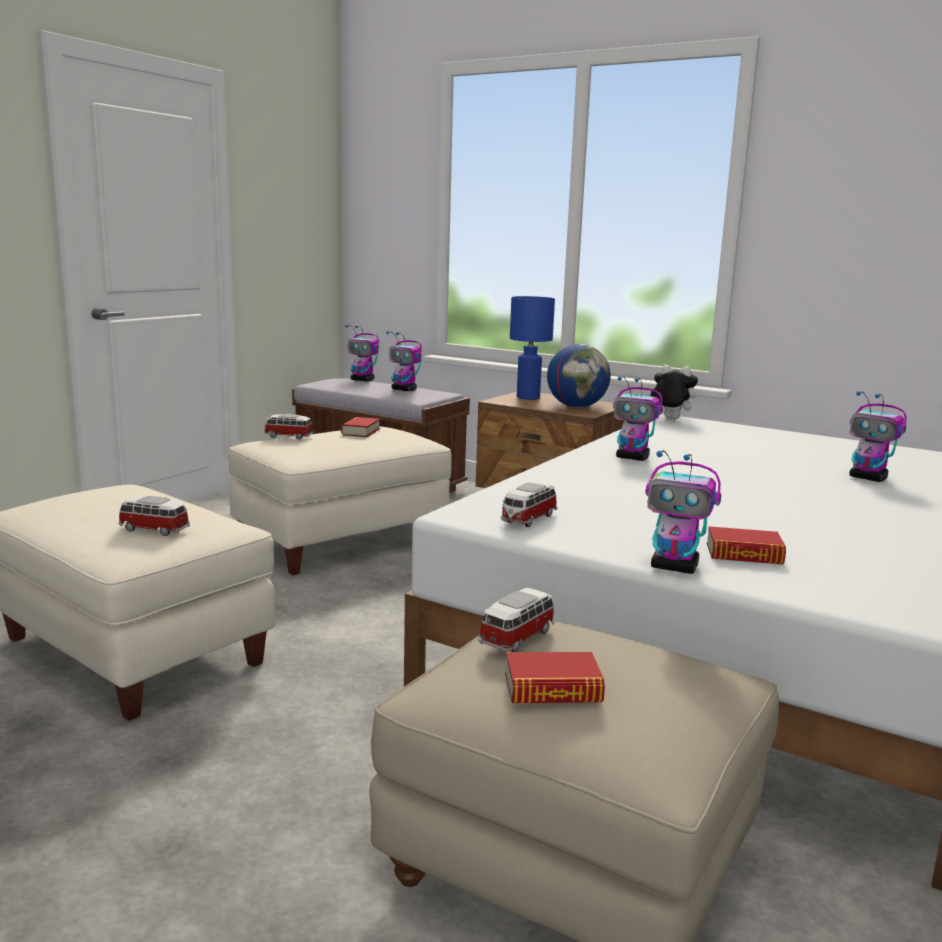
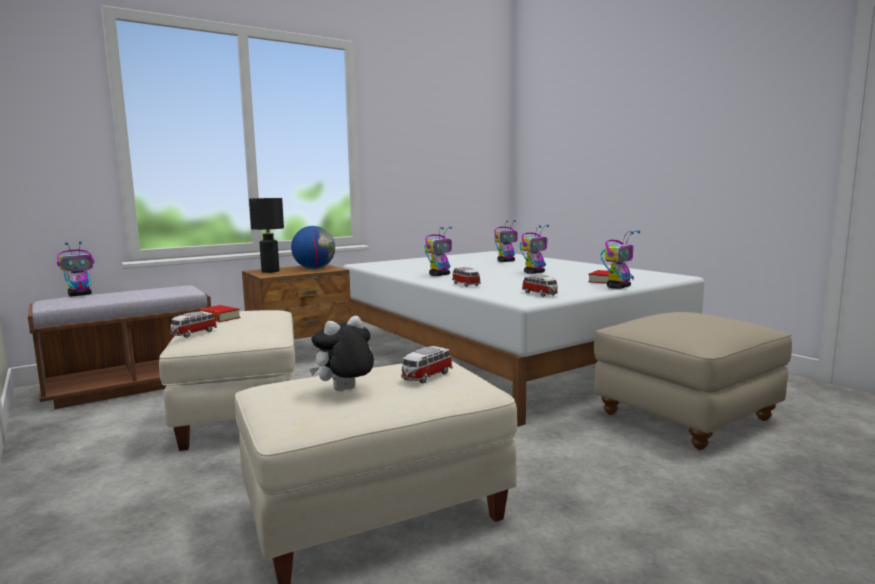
camera: 65 degrees left, 5 degrees down
(404, 390) = (151, 290): toy robot -> toy robot (534, 273)
(518, 637) = (657, 323): toy car -> toy car (465, 284)
(528, 397) = (270, 271): blue table lamp -> black table lamp
(552, 688) = (713, 323): book -> none
(669, 418) = (363, 264): plush toy -> plush toy (345, 391)

